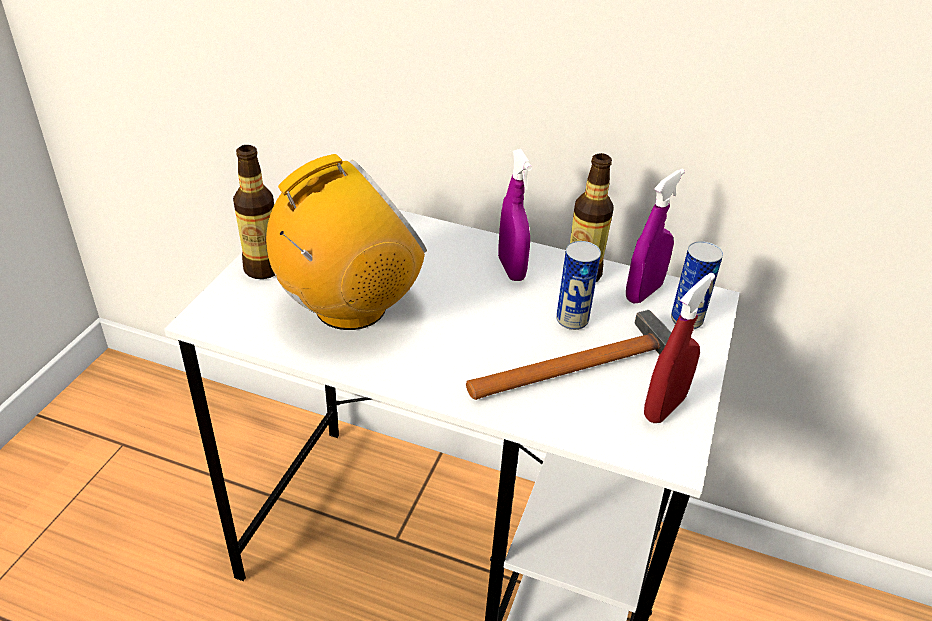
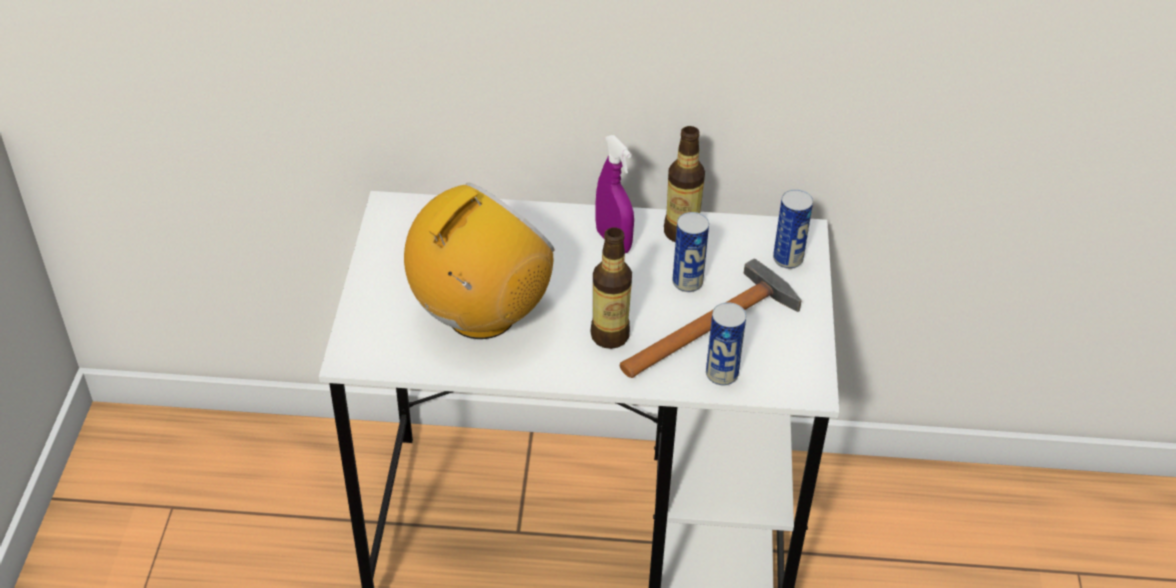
camera: 15 degrees left, 5 degrees up
(263, 269) = (377, 293): bottle -> bottle (610, 336)
(576, 418) = (721, 374): none -> can
(643, 292) = (742, 239): purple spray bottle -> none
(664, 407) = (791, 347): red spray bottle -> none

